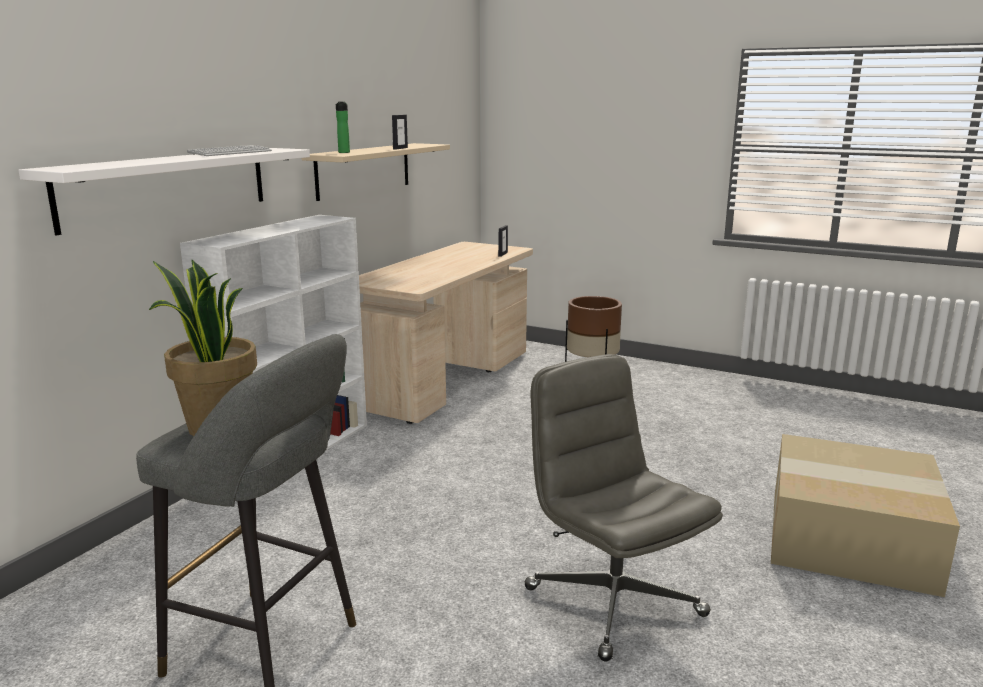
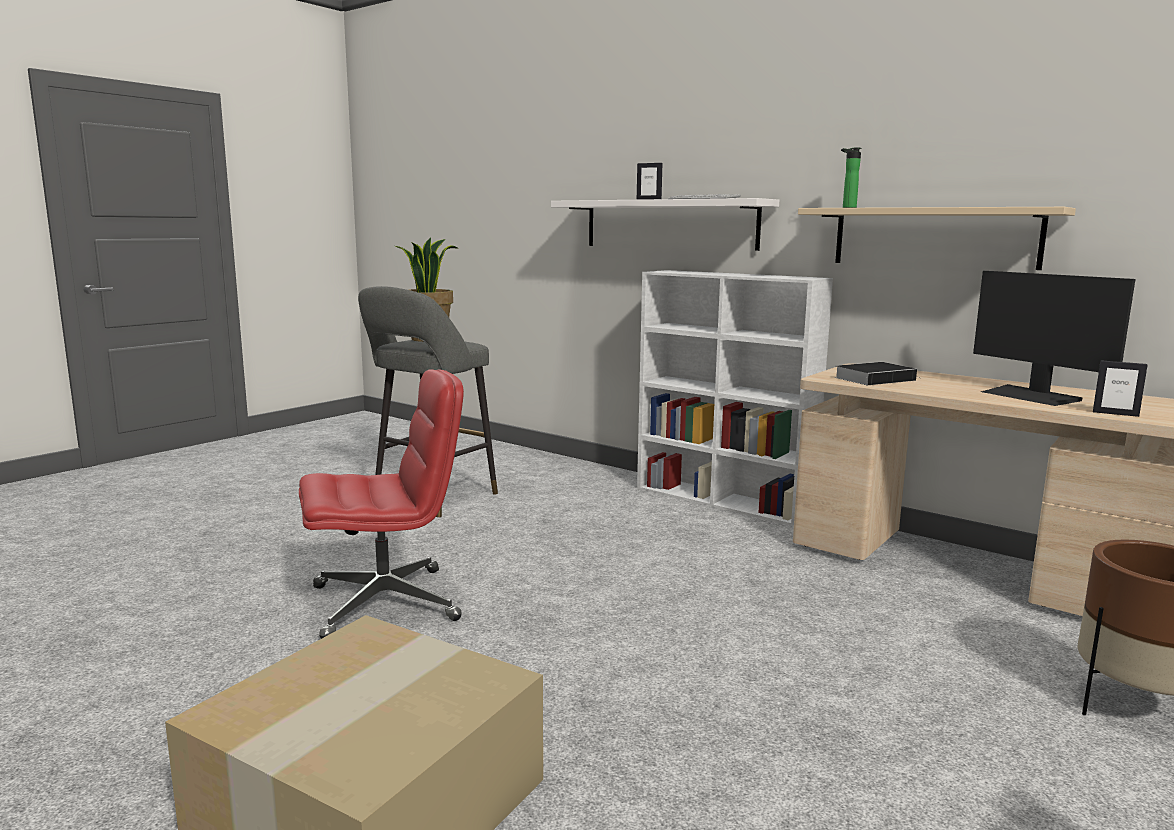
camera: 100 degrees right, 5 degrees down
(400, 148) = (934, 206): picture frame -> picture frame (649, 199)
(412, 279) = (875, 378): none -> book
(460, 260) = (1031, 396): none -> monitor
(612, 600) = (387, 603): grey office chair -> red office chair

